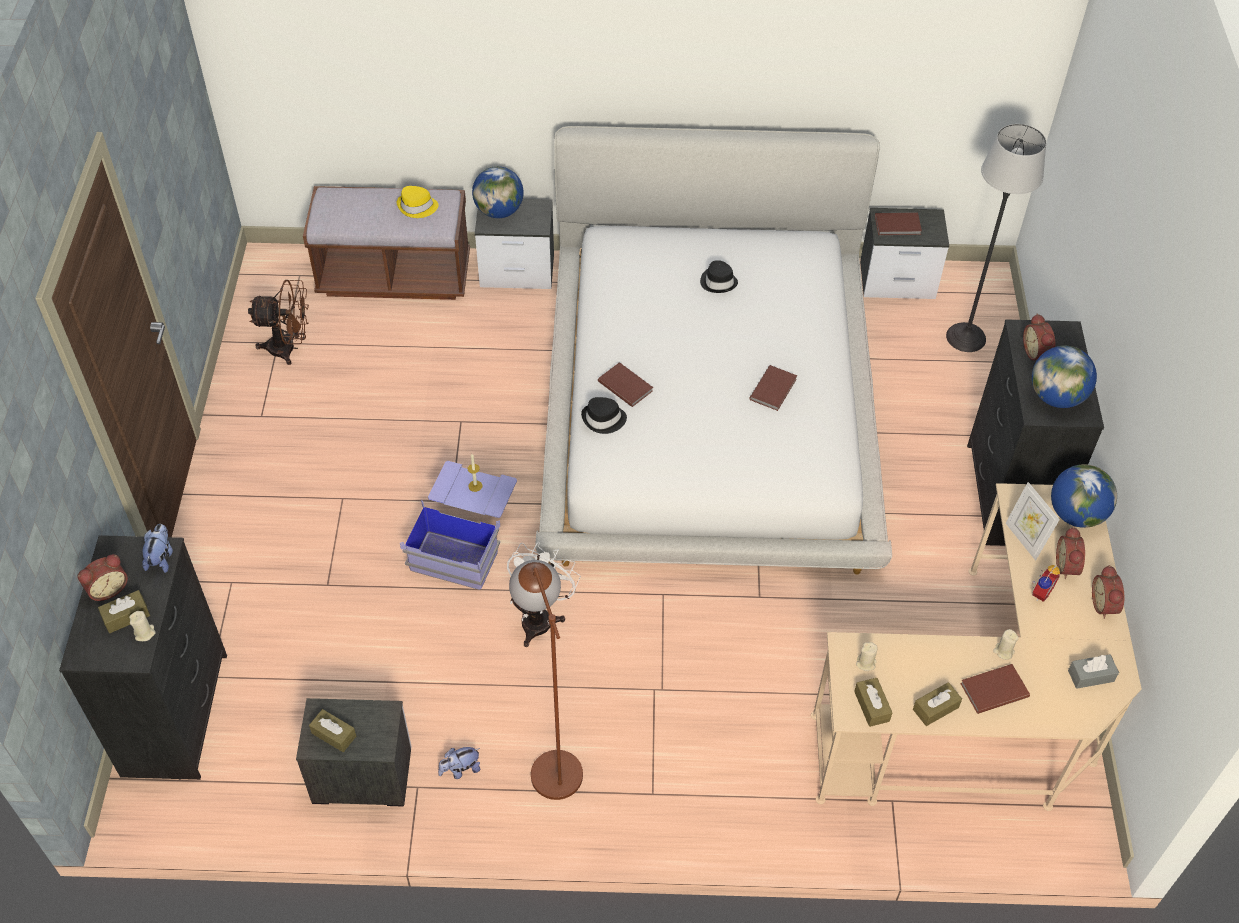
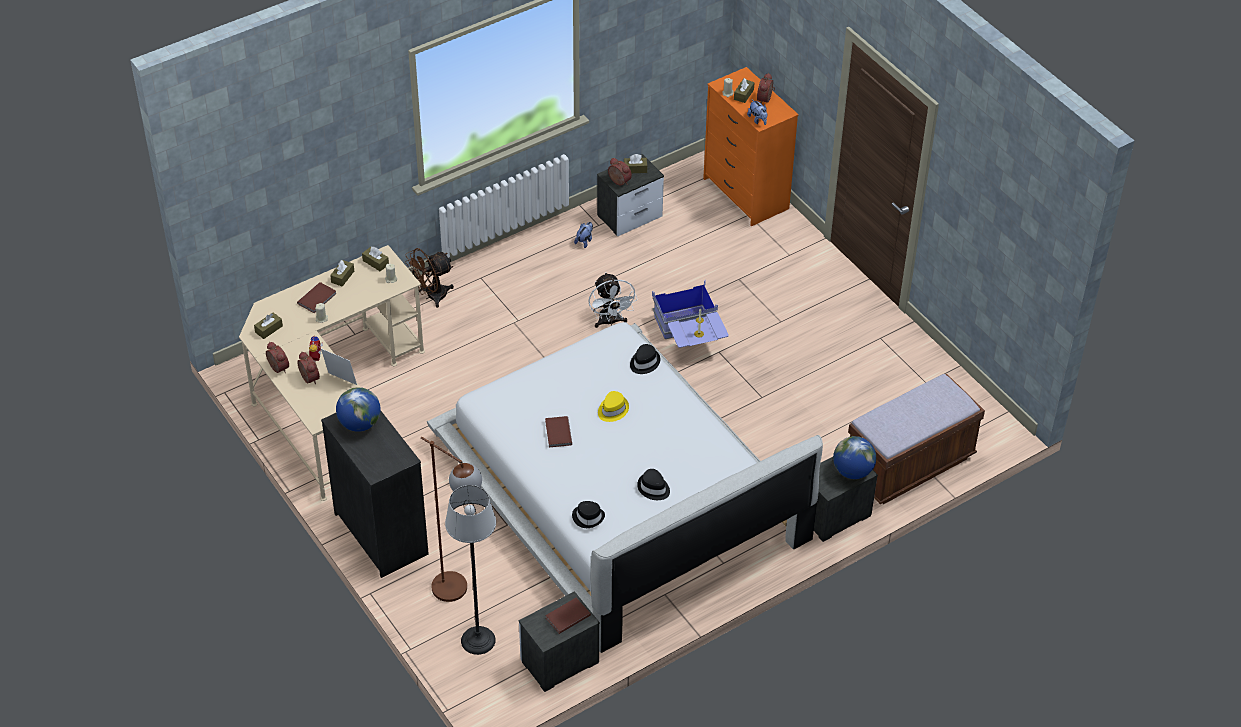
camera: 145 degrees right, 5 degrees down
(176, 714) = (745, 194): black dresser -> orange dresser
(289, 348) = (915, 383): brown fan -> brown fan (431, 296)
(417, 207) = (897, 425): yellow hat -> yellow hat (612, 410)
(551, 759) = (544, 266): brown floor lamp -> brown floor lamp (459, 593)
(625, 385) = (650, 388): brown book -> none
(810, 289) = (588, 517): none -> black hat
(1037, 353) = (387, 447): alarm clock -> alarm clock (618, 182)
(1076, 514) = (317, 410): globe -> none
(1091, 676) = (269, 329): grey tissue box -> brown tissue box

